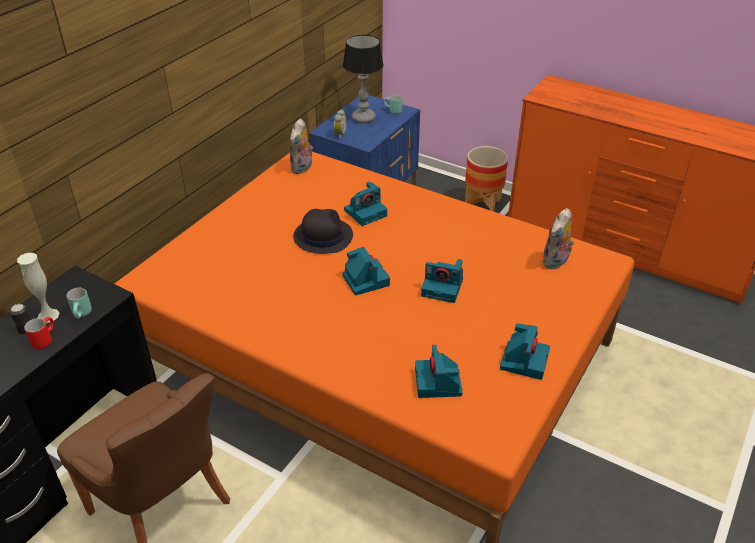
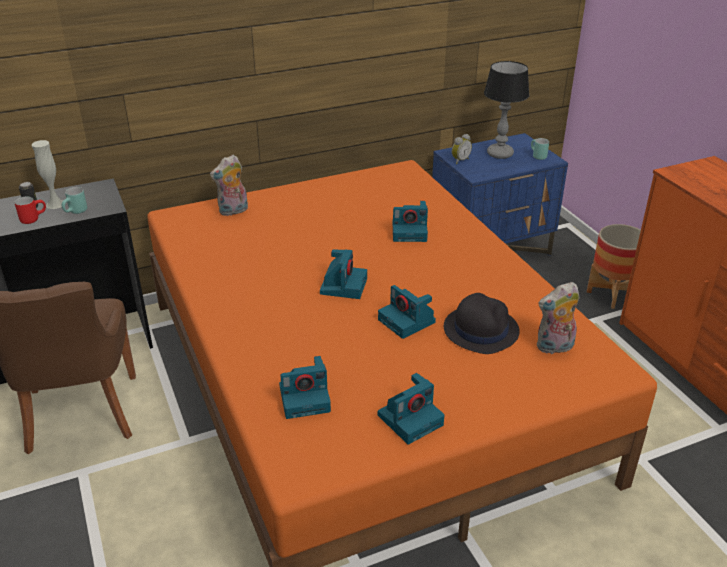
camera: 35 degrees right, 5 degrees down
(302, 168) = (395, 177): plush toy -> plush toy (233, 211)
(322, 236) = (348, 237): black hat -> black hat (480, 329)
(438, 383) = (306, 398): camera -> camera turned 135 degrees counterclockwise

